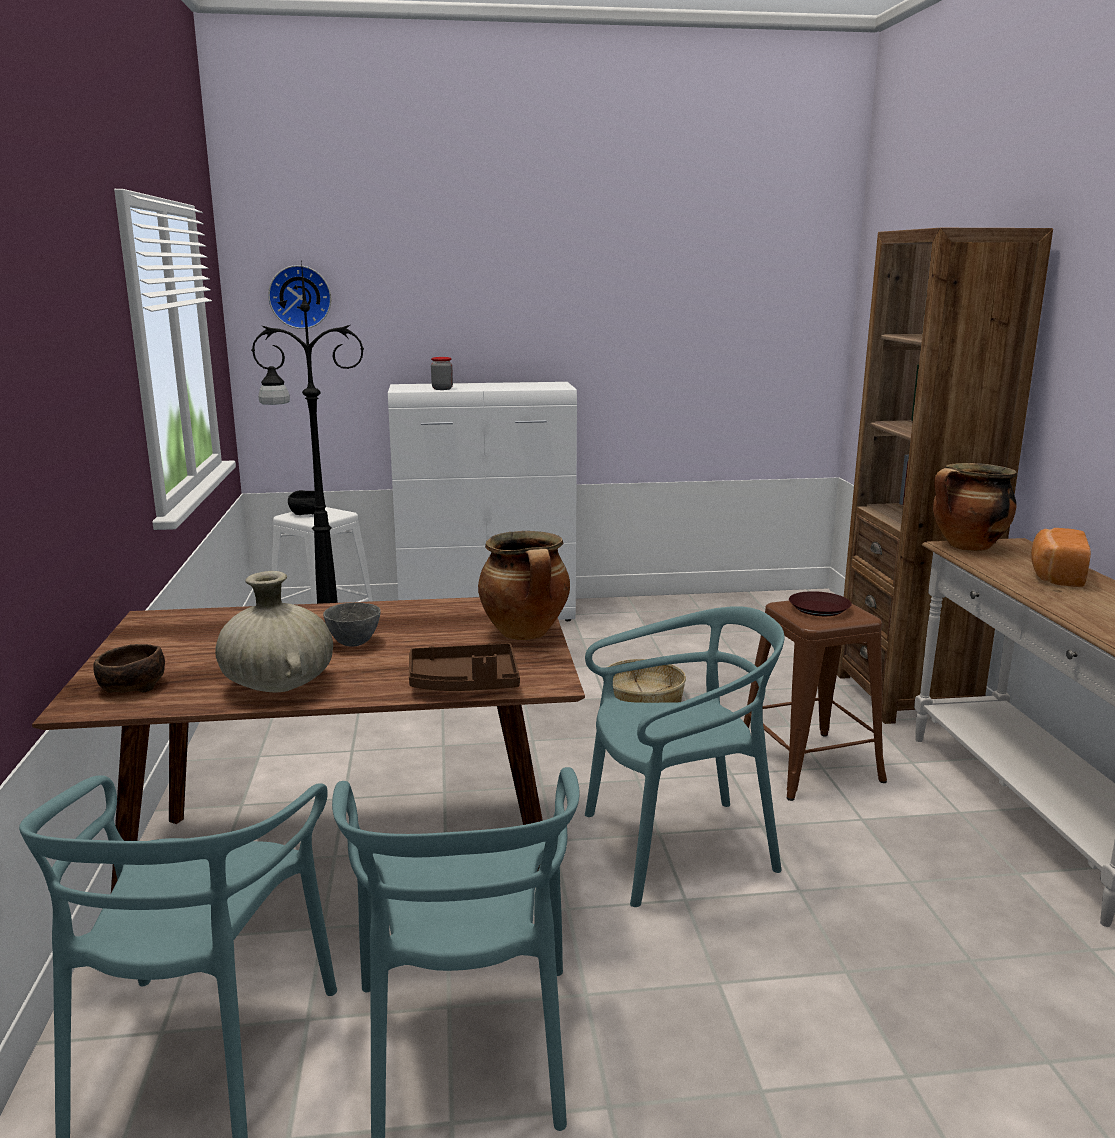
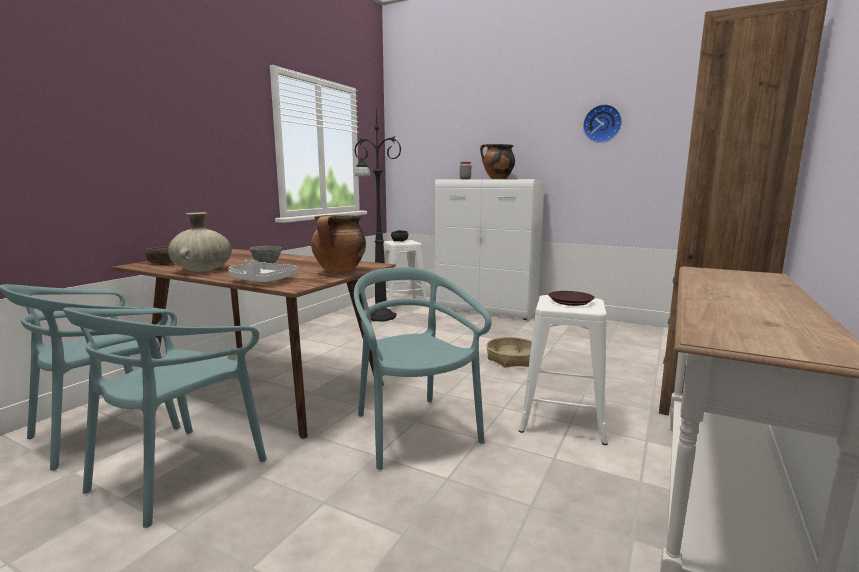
camera: 35 degrees right, 5 degrees down
(300, 297) = (415, 136): wall clock -> wall clock (602, 124)
(464, 683) = (261, 281): brown tray -> grey tray
(677, 847) = (414, 431): turquoise chair -> turquoise chair turned 135 degrees counterclockwise
(808, 765) = (562, 418): brown stool -> white stool
(967, 547) = (709, 271): cooking pot -> cooking pot (497, 179)
(1055, 575) = (750, 290): bread -> none

